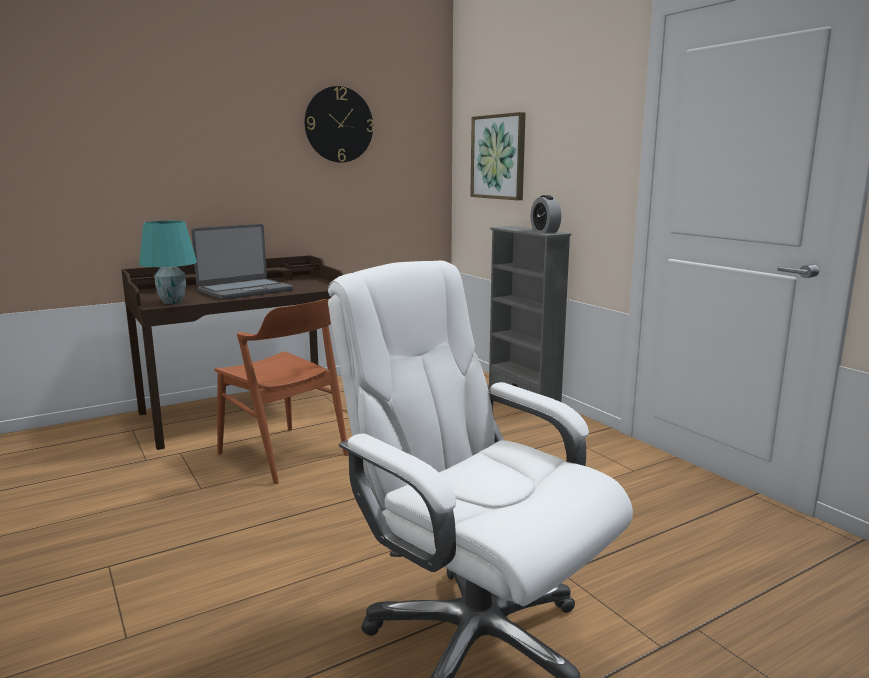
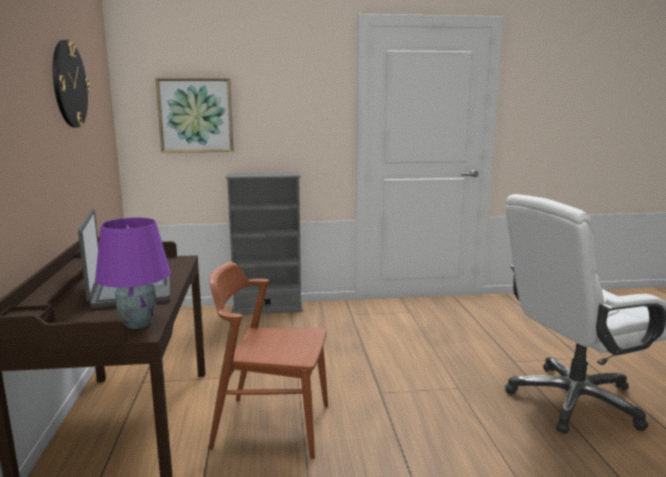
camera: 65 degrees left, 0 degrees up
(171, 302) = (138, 324): turquoise table lamp -> purple table lamp
(283, 454) = (271, 426): brown chair -> brown chair turned 150 degrees counterclockwise
(544, 231) = (280, 173): alarm clock -> none

